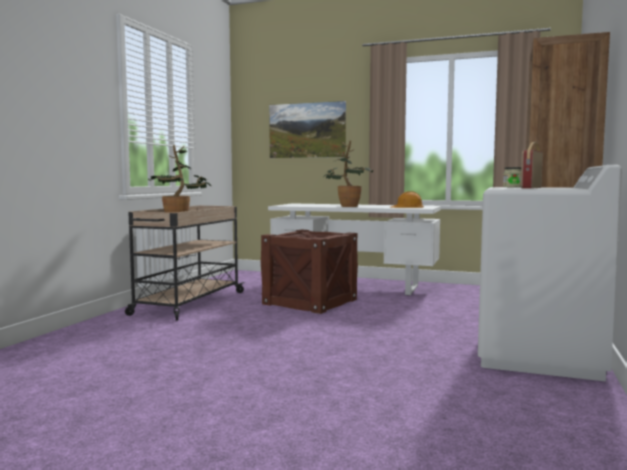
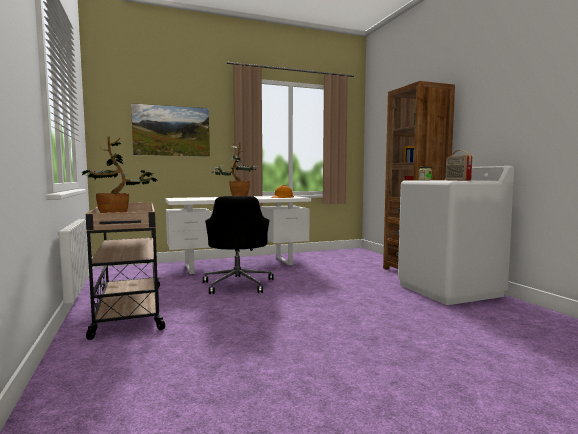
camera: 40 degrees left, 0 degrees up
(310, 302) = (238, 284): crate -> black office chair

